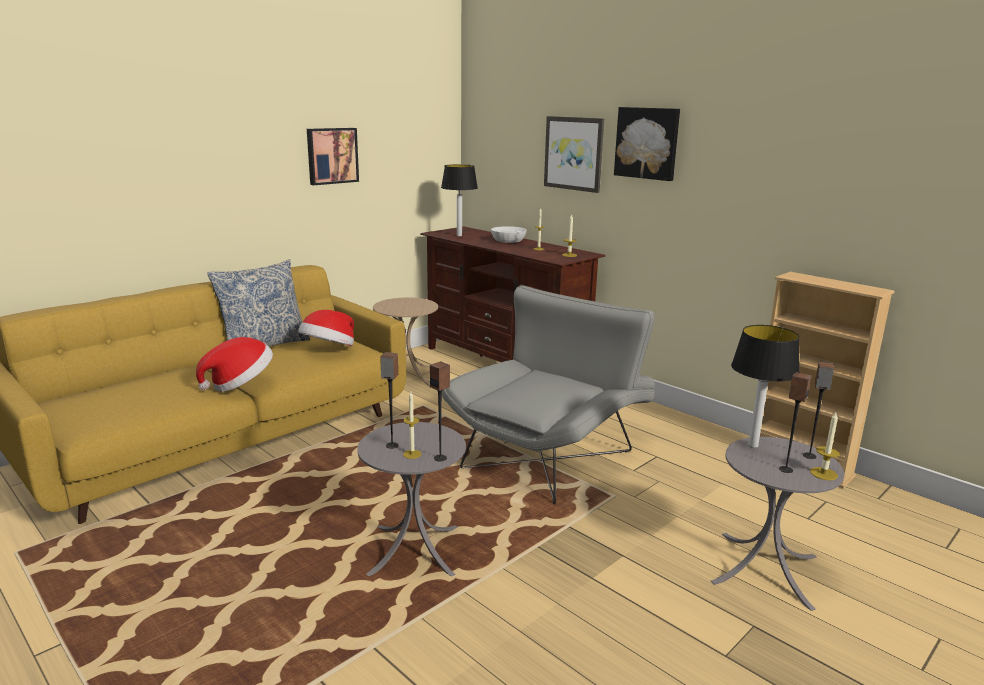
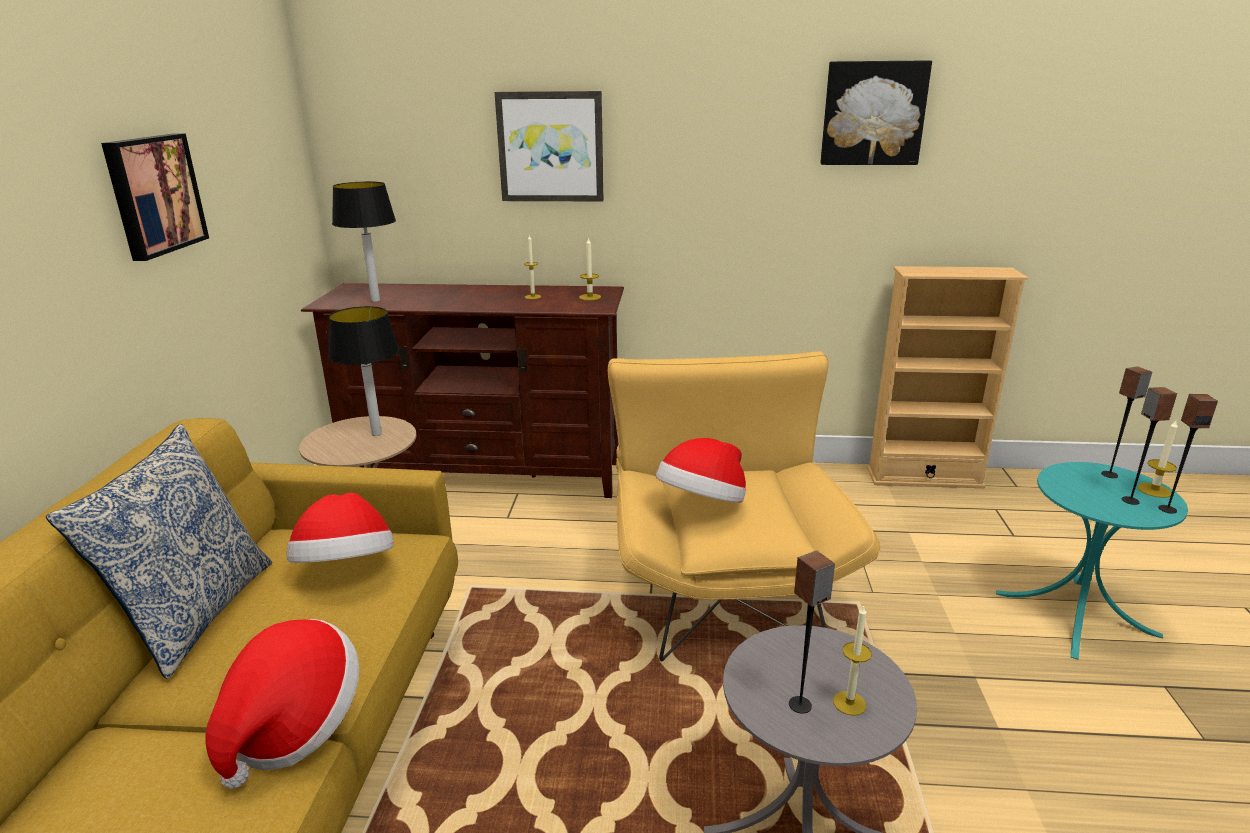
camera: 40 degrees left, 5 degrees up
(440, 458) = (888, 686): speaker -> speaker (1167, 509)
(508, 240) = (462, 292): white bowl -> none
(518, 382) = (702, 504): none -> hat
(552, 453) = (720, 578): grey armchair -> yellow armchair
(647, 143) = (677, 123): picture -> picture (873, 113)
(752, 445) = (1059, 484): table lamp -> table lamp (376, 433)
(765, 569) = (1076, 613): grey side table -> turquoise side table

